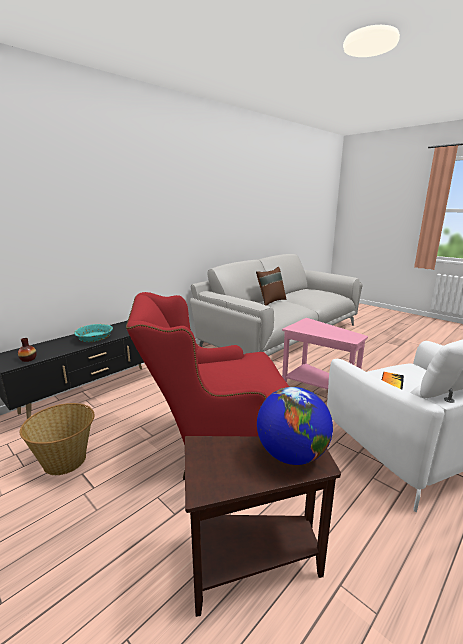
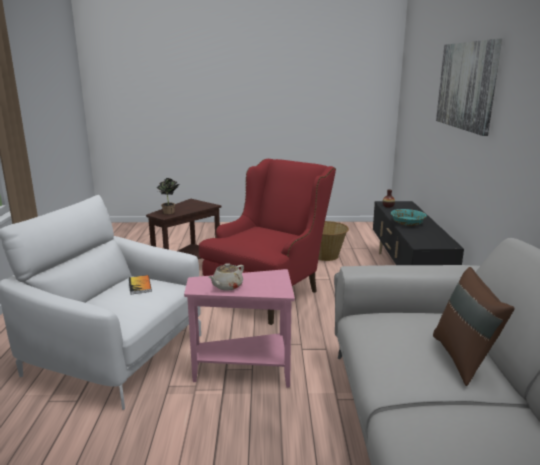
camera: 135 degrees right, 0 degrees up
(86, 195) = (466, 86): none -> picture
(292, 455) = (170, 212): globe -> potted plant
(335, 331) = (227, 286): none -> beige teapot

